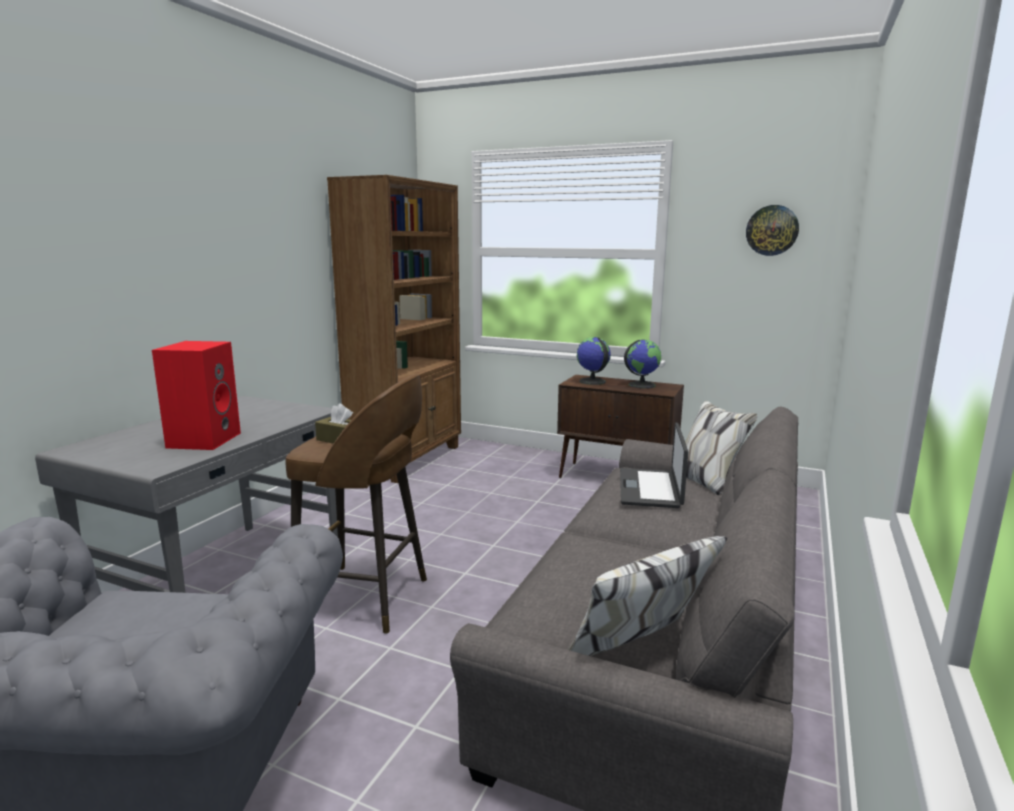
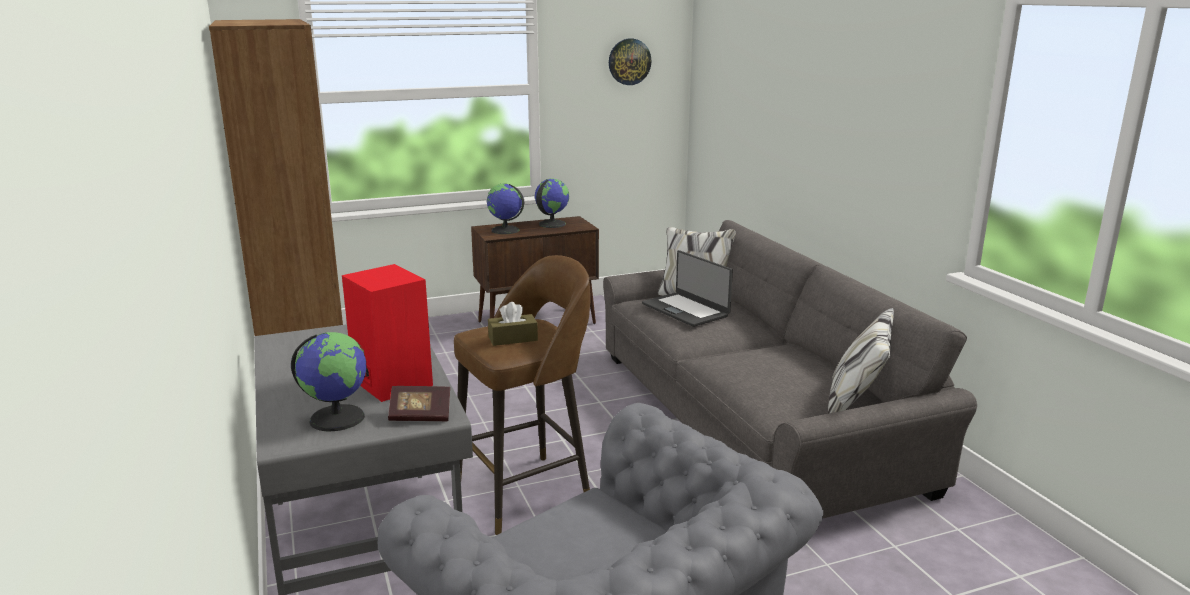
camera: 45 degrees left, 5 degrees up
(124, 448) = (337, 418): none -> globe
(149, 464) = (420, 416): none -> book

